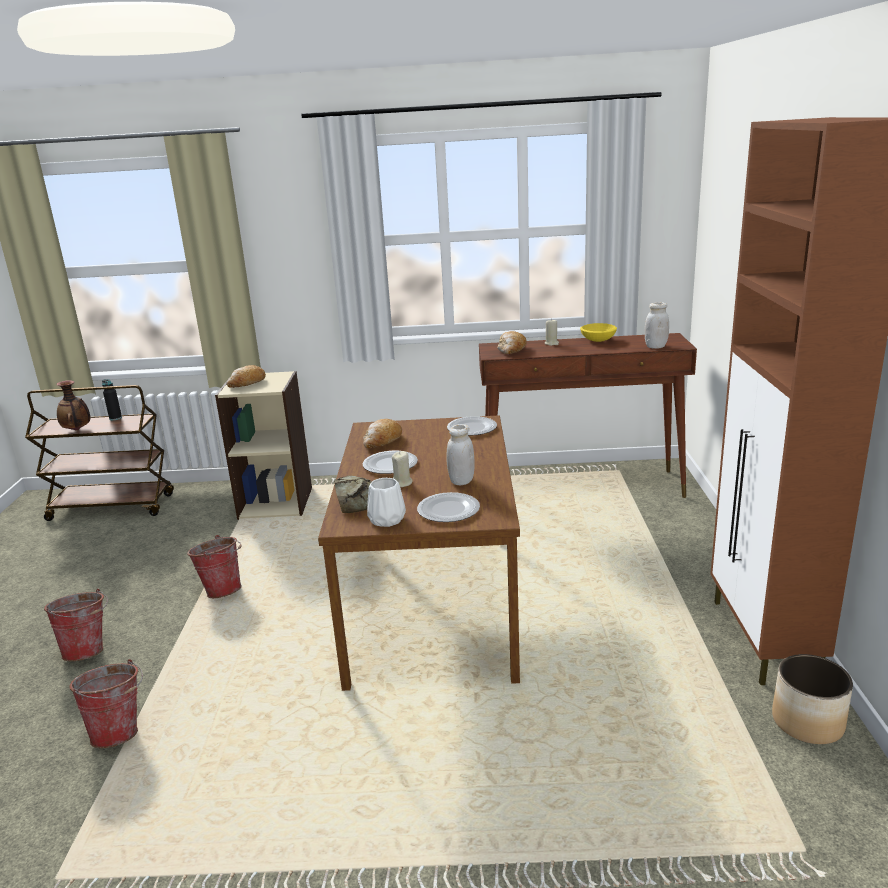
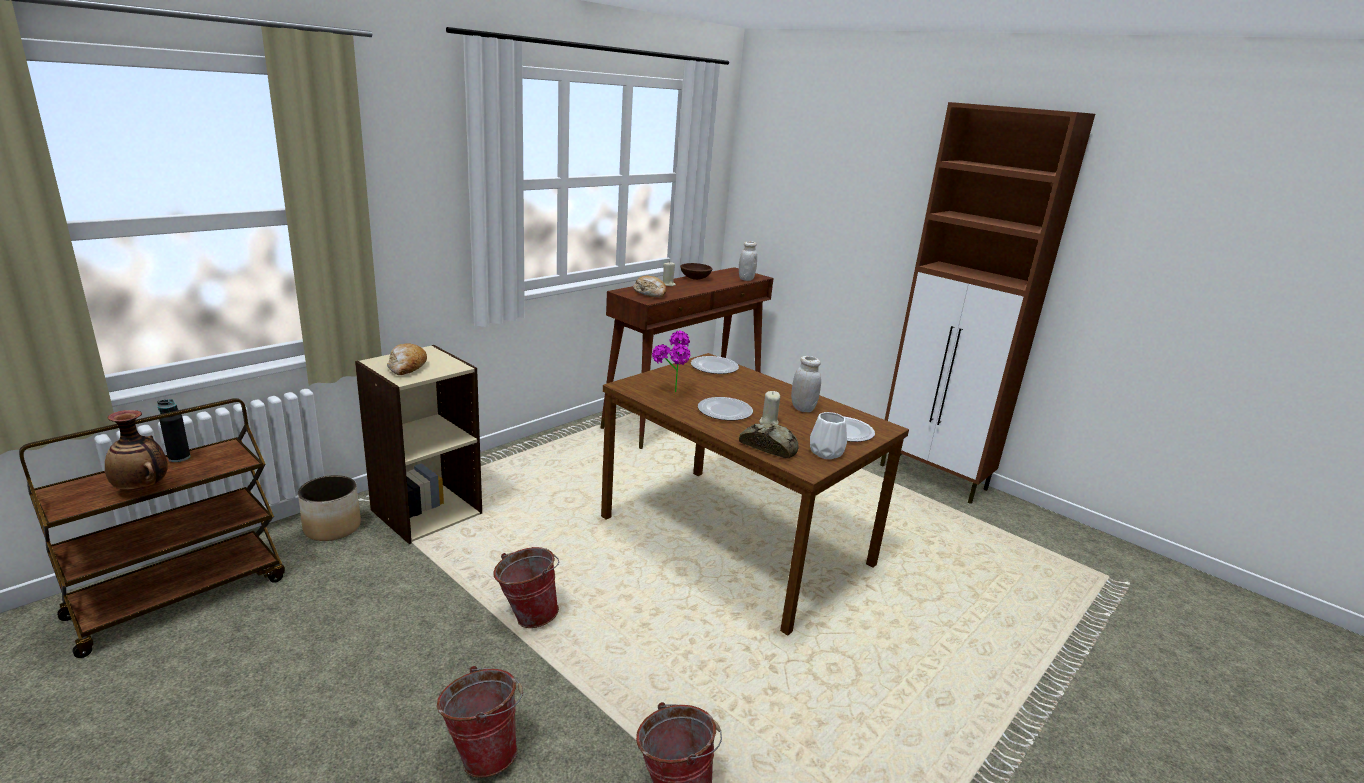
camera: 50 degrees left, 0 degrees up
(382, 441) = (670, 394): bread -> potted plant
(598, 340) = (695, 278): yellow bowl -> brown bowl
(807, 722) = (1015, 513): planter -> planter (332, 528)

